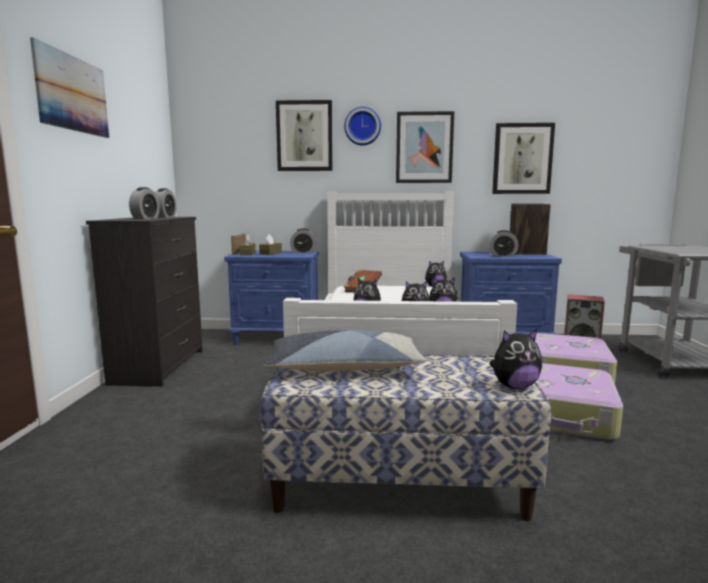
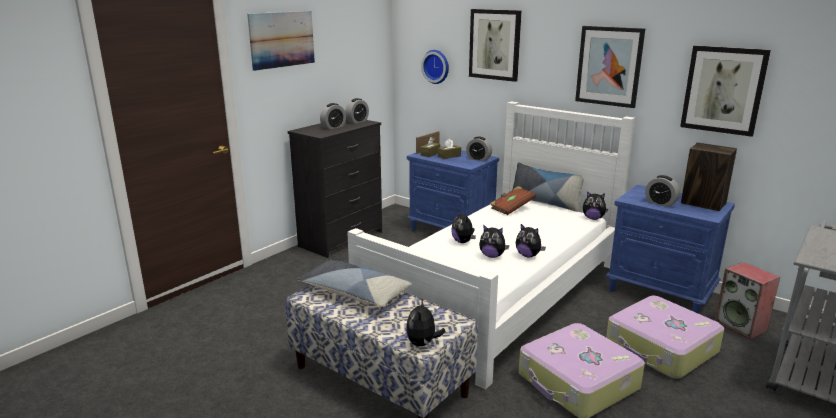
camera: 35 degrees right, 10 degrees up
(362, 126) = (548, 38): wall clock -> wall clock (436, 66)
(379, 284) = (545, 202): none -> pillow
(514, 386) = (423, 343): plush toy -> plush toy turned 75 degrees clockwise

